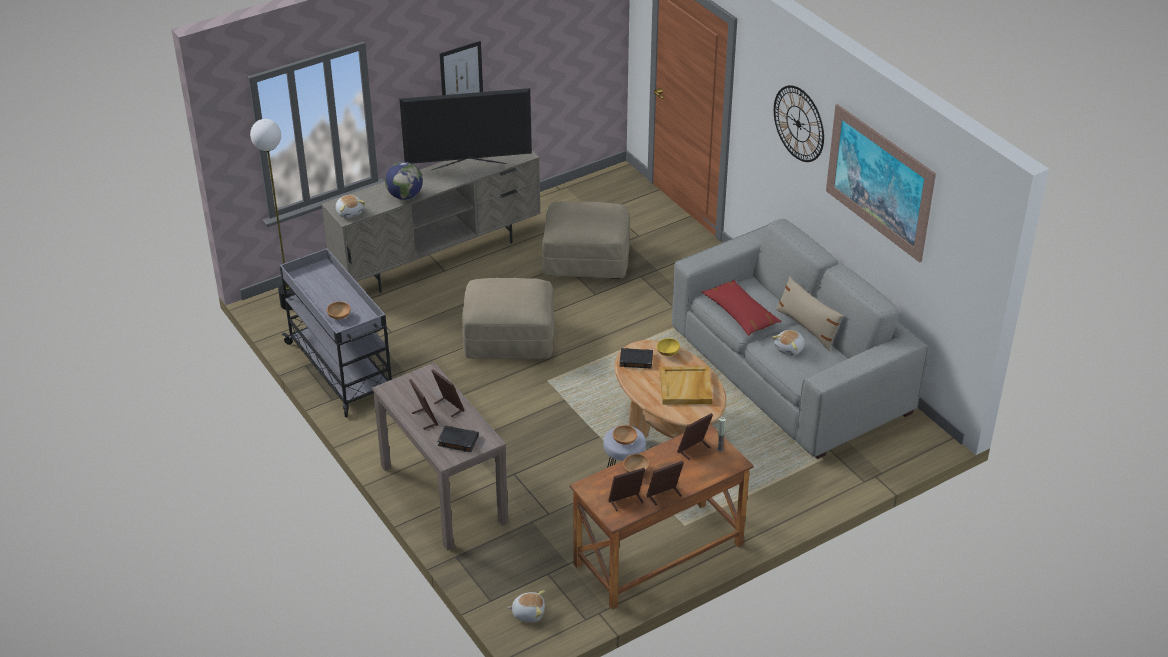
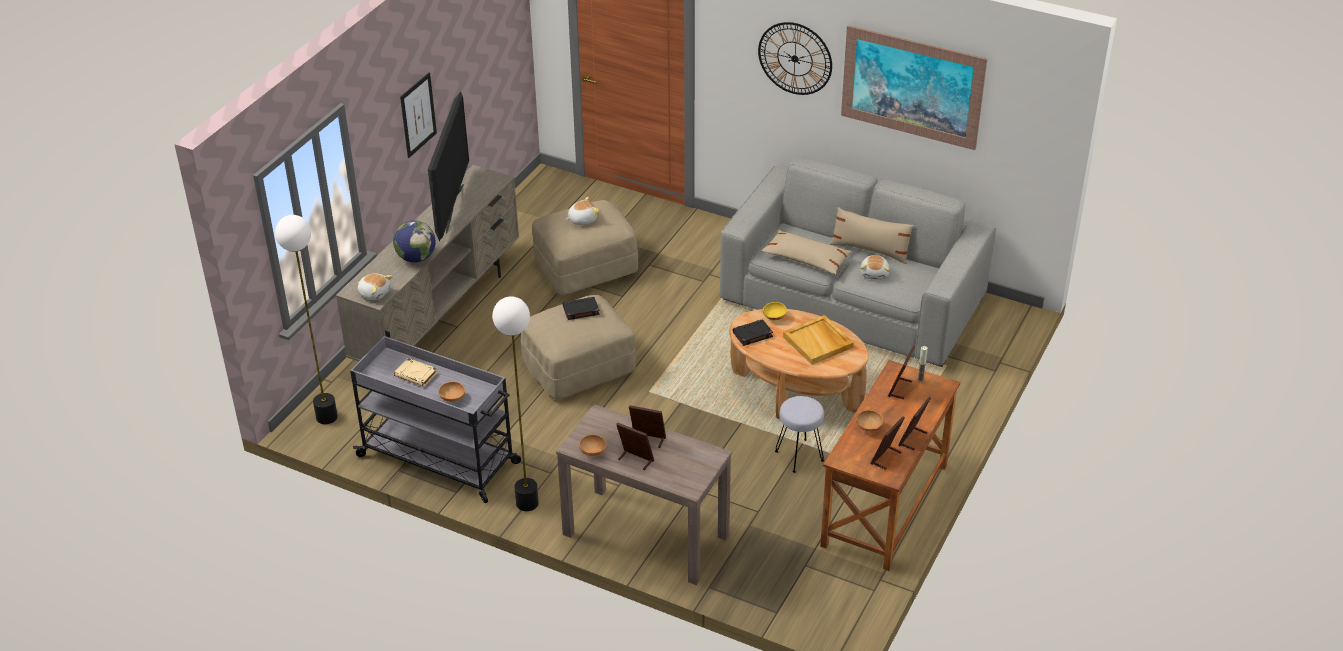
camera: 30 degrees left, 0 degrees up
(329, 288) = (416, 375): none -> beige book
(376, 430) = (527, 503): none -> floor lamp
(457, 441) = (685, 467): black book -> black book (580, 310)
(468, 166) = (453, 208): television -> television turned 45 degrees counterclockwise
(528, 613) = (819, 607): plush toy -> plush toy (582, 219)
(625, 441) = (805, 411): brown bowl -> brown bowl (593, 452)
(740, 314) = (806, 259): red pillow -> beige pillow

